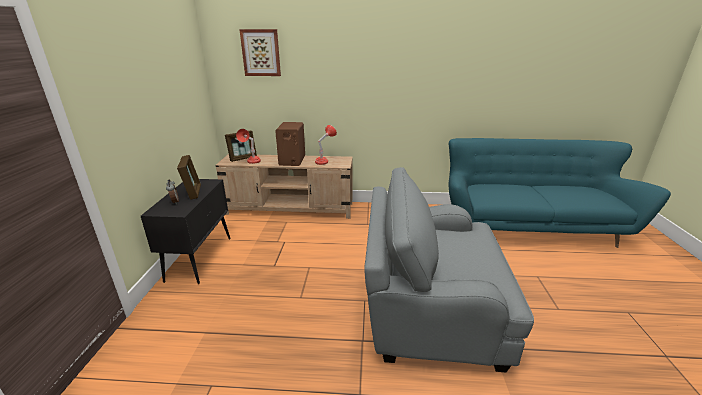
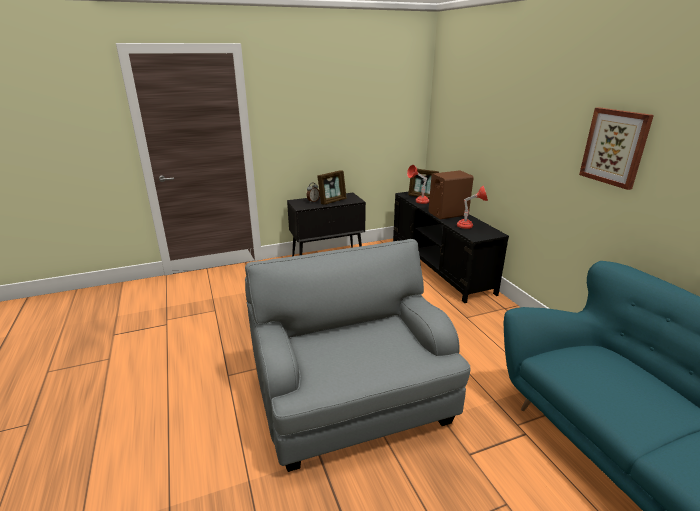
camera: 65 degrees right, 0 degrees up
(261, 53) = (464, 92): picture -> picture (615, 147)
(290, 209) = (439, 266): beige tv stand -> black tv stand

